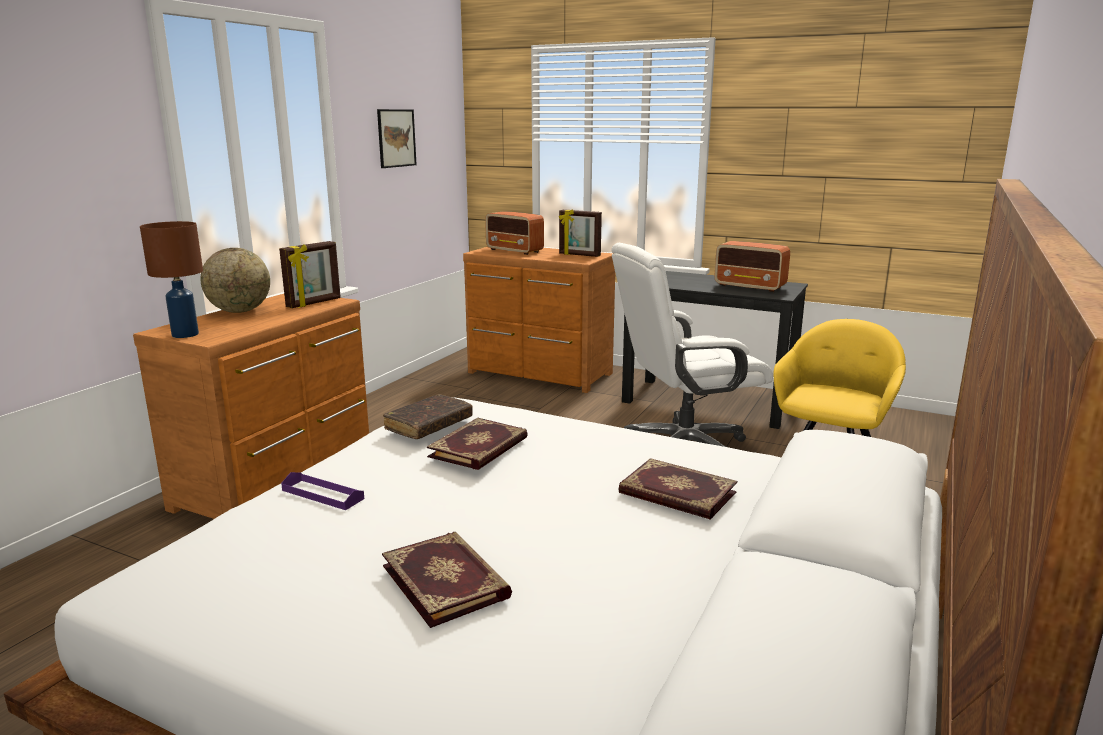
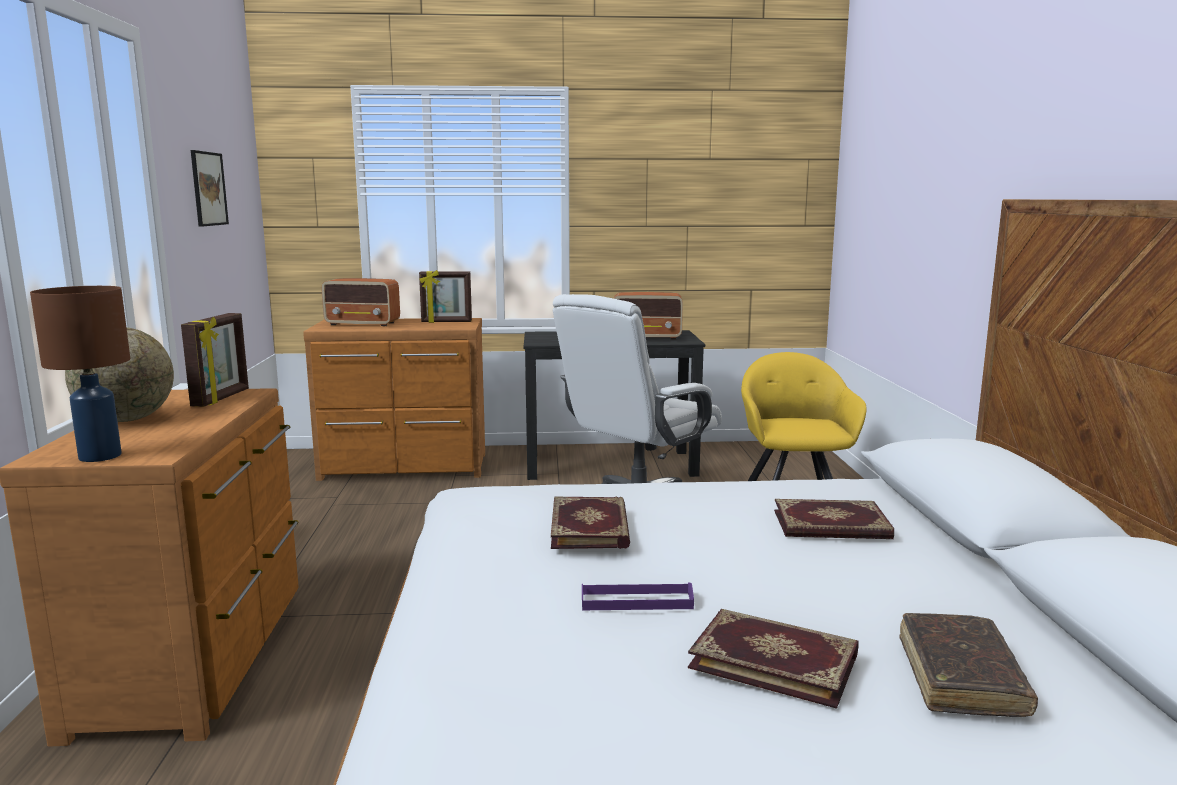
camera: 30 degrees left, 5 degrees down
(322, 494) = (485, 619): purple tray -> purple tray (636, 601)
(429, 425) = (495, 517): brown book -> brown book (960, 677)

